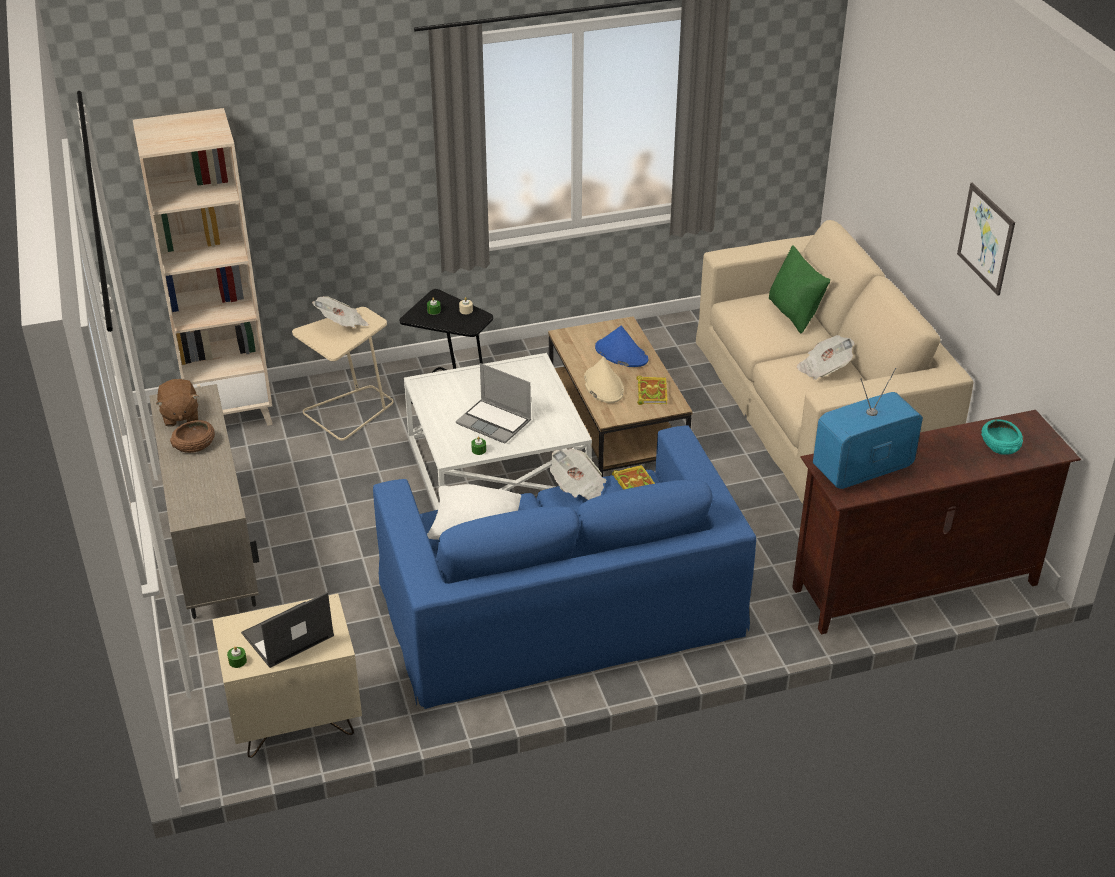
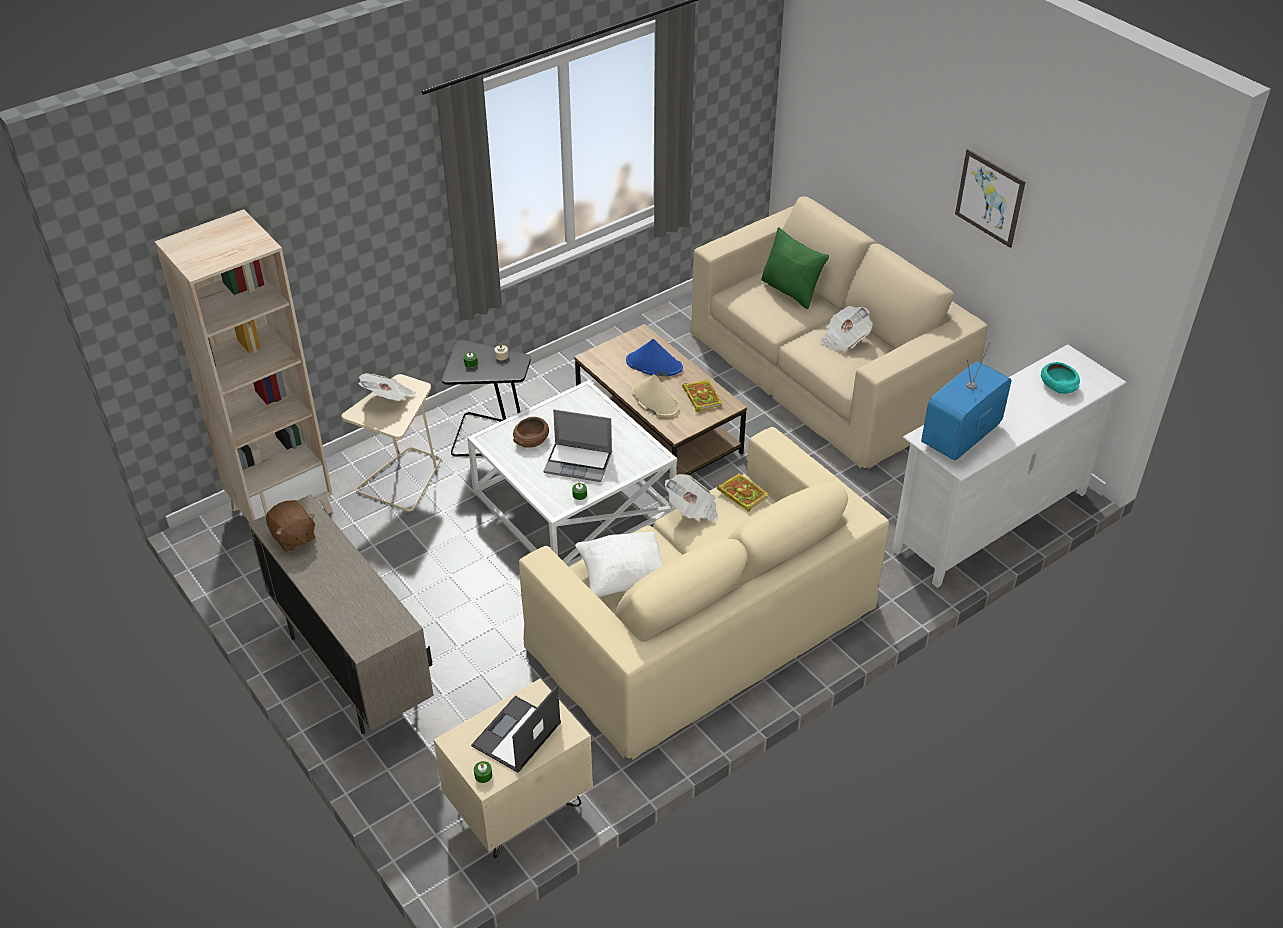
camera: 20 degrees left, 5 degrees up
(195, 444) = (327, 564): brown bowl -> brown bowl (531, 439)
(560, 607) = (702, 624): blue sofa -> beige sofa
(914, 587) = (990, 522): brown tv stand -> white tv stand

